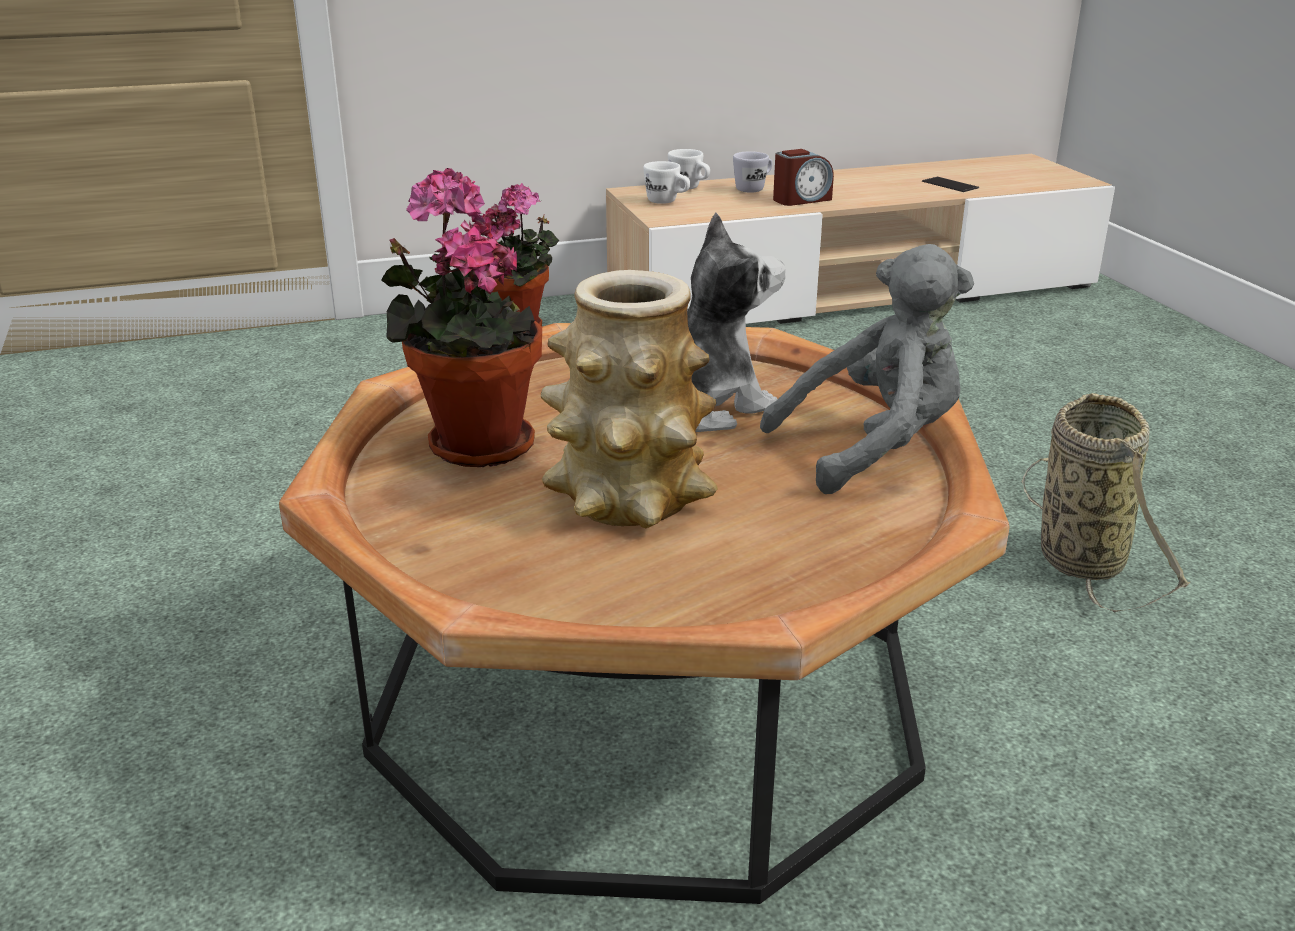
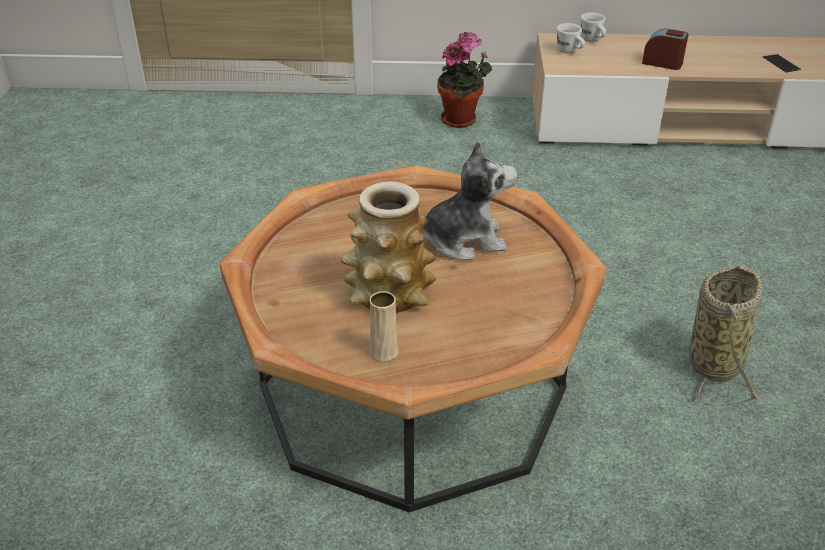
camera: 20 degrees right, 10 degrees up
(472, 443) = (332, 241): potted plant -> none
(681, 581) = (384, 352): none -> beige vase
(754, 188) = (636, 47): white mug -> none
(801, 200) = (662, 63): alarm clock -> alarm clock turned 150 degrees counterclockwise
(873, 448) = (539, 290): grey plush toy -> none

